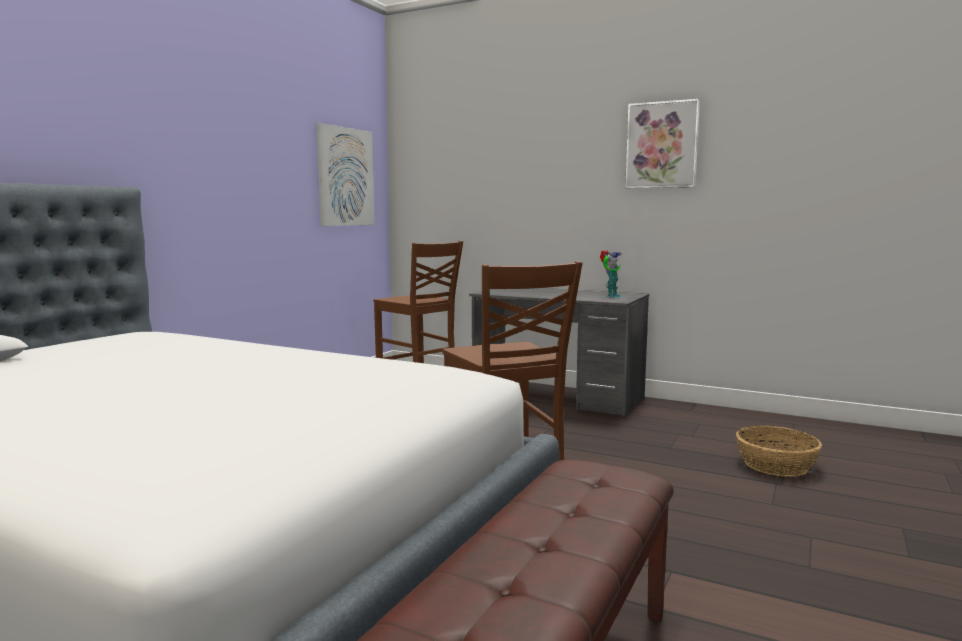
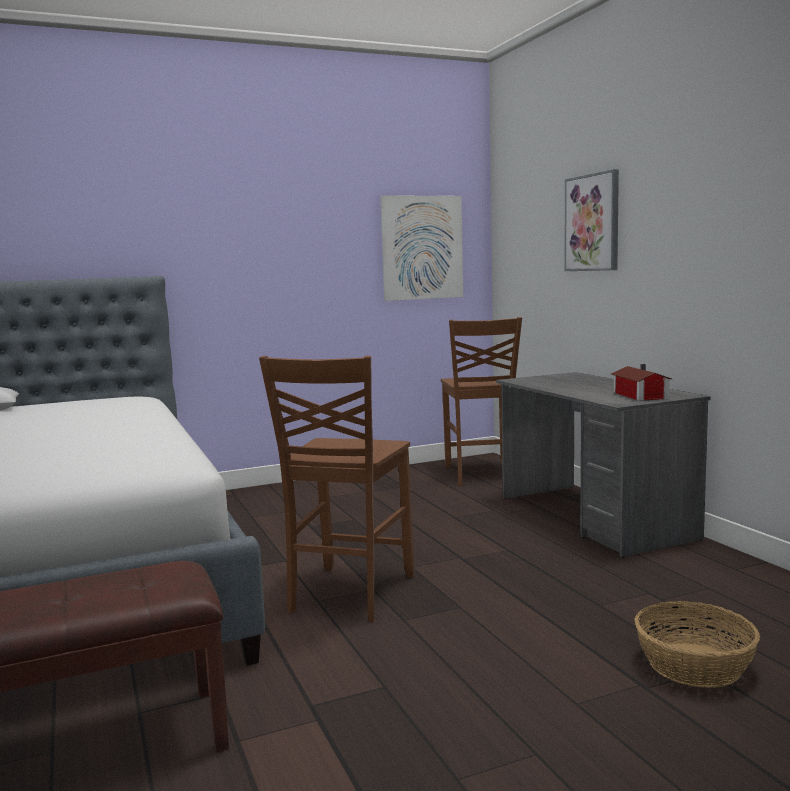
camera: 40 degrees right, 0 degrees up
(611, 296) = (639, 395): toy robot -> toy house
(662, 145) = (728, 187): picture -> picture (592, 223)

